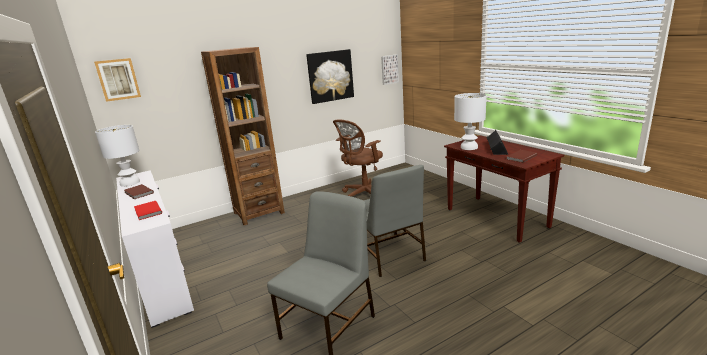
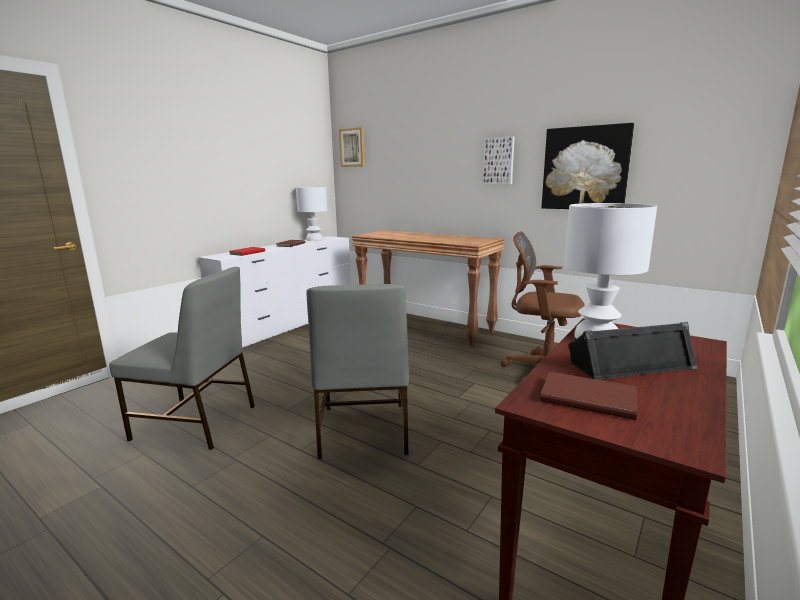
camera: 65 degrees right, 5 degrees down
(259, 213) = (425, 326): brown bookcase -> brown console table
(388, 256) = (363, 430): grey chair -> grey chair turned 45 degrees counterclockwise
(389, 69) = (735, 169): picture -> picture (499, 161)

